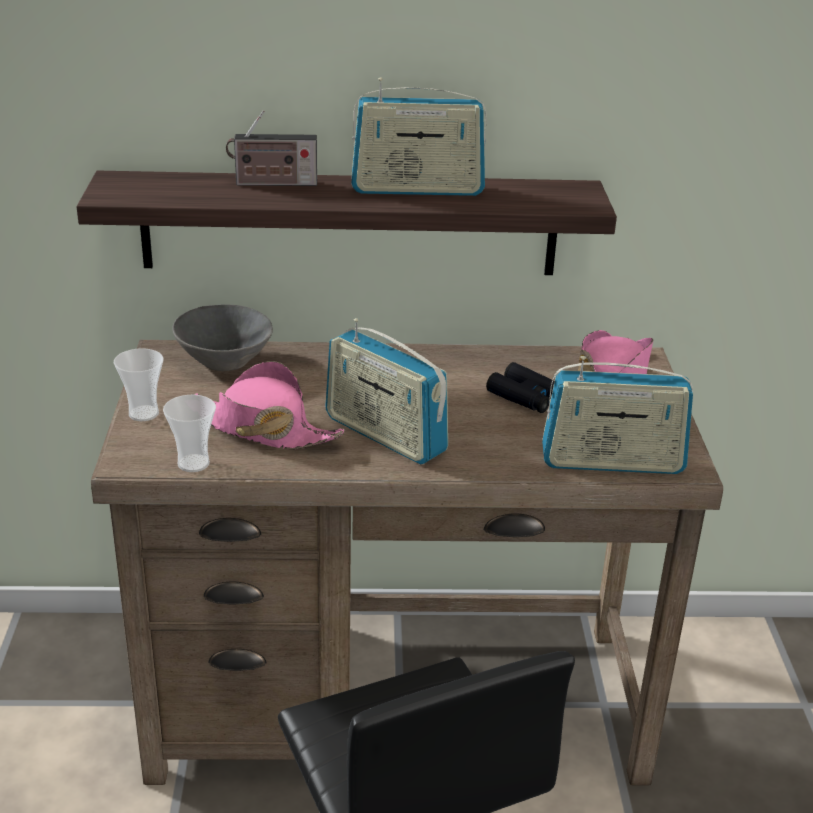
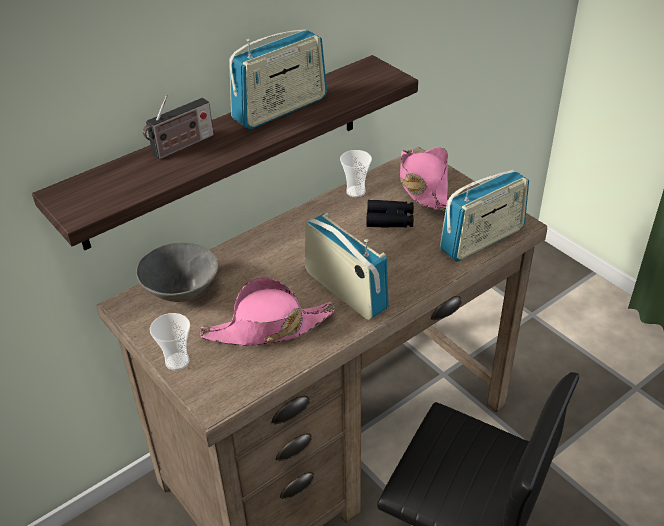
camera: 35 degrees left, 10 degrees up
(193, 463) = (258, 379): cup -> cup (355, 191)
(385, 435) = (345, 290): radio -> radio turned 135 degrees counterclockwise

